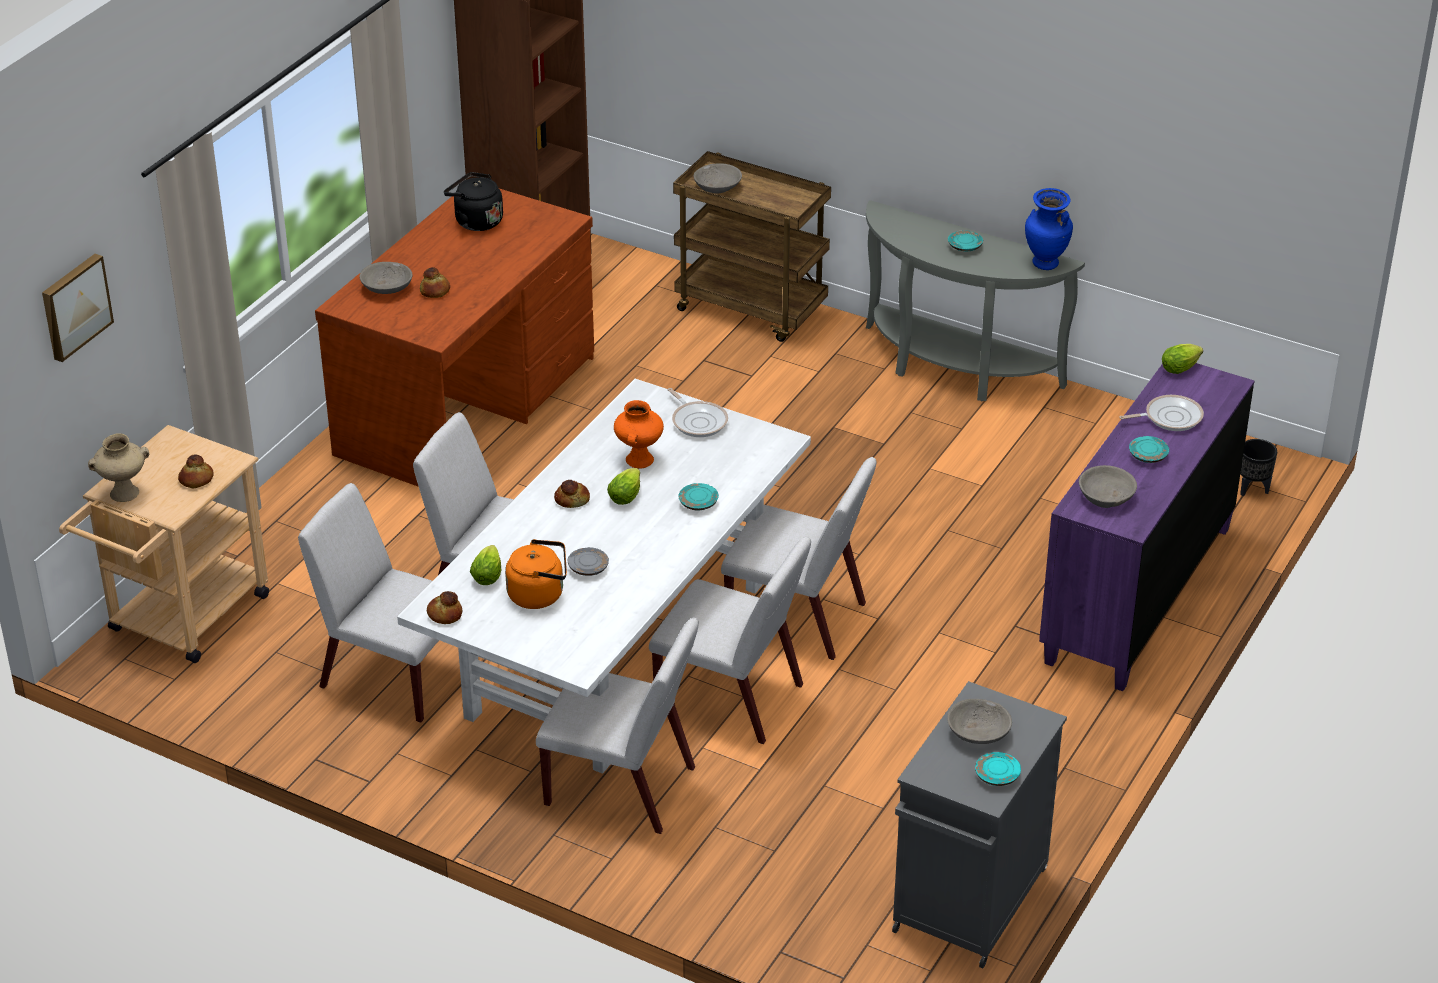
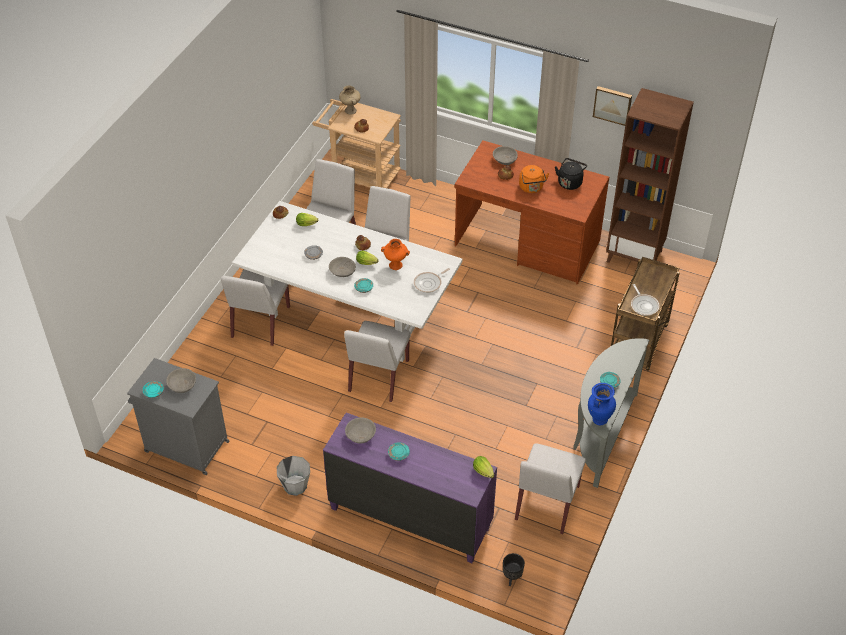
camera: 85 degrees right, 10 degrees up
(74, 306) = (363, 33): picture -> picture (612, 104)
(539, 594) = (294, 241): orange kettle -> orange kettle (531, 188)
(717, 187) = (650, 277): grey bowl -> grey bowl (342, 271)
(731, 698) = (319, 355): white chair -> white chair (546, 503)
(1069, 739) = (295, 485): none -> grey bucket
(1169, 417) = (435, 465): frying pan -> frying pan (644, 305)

